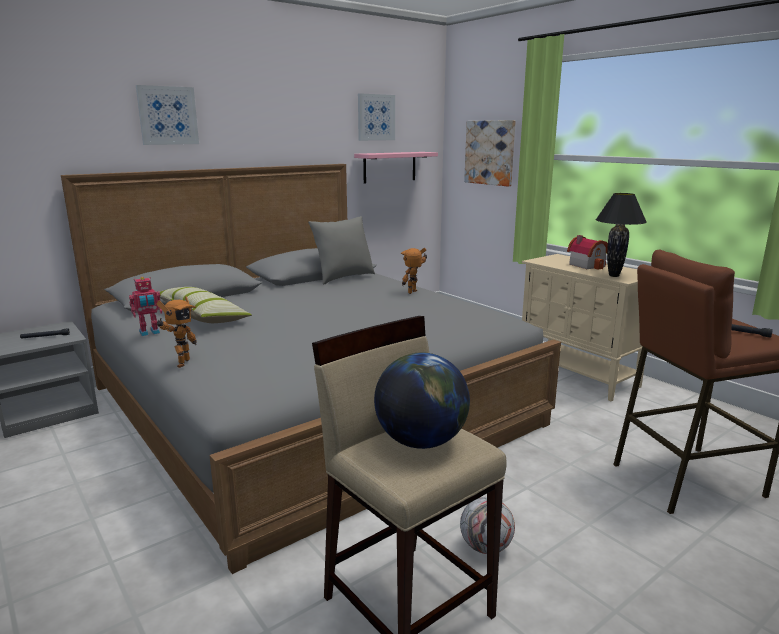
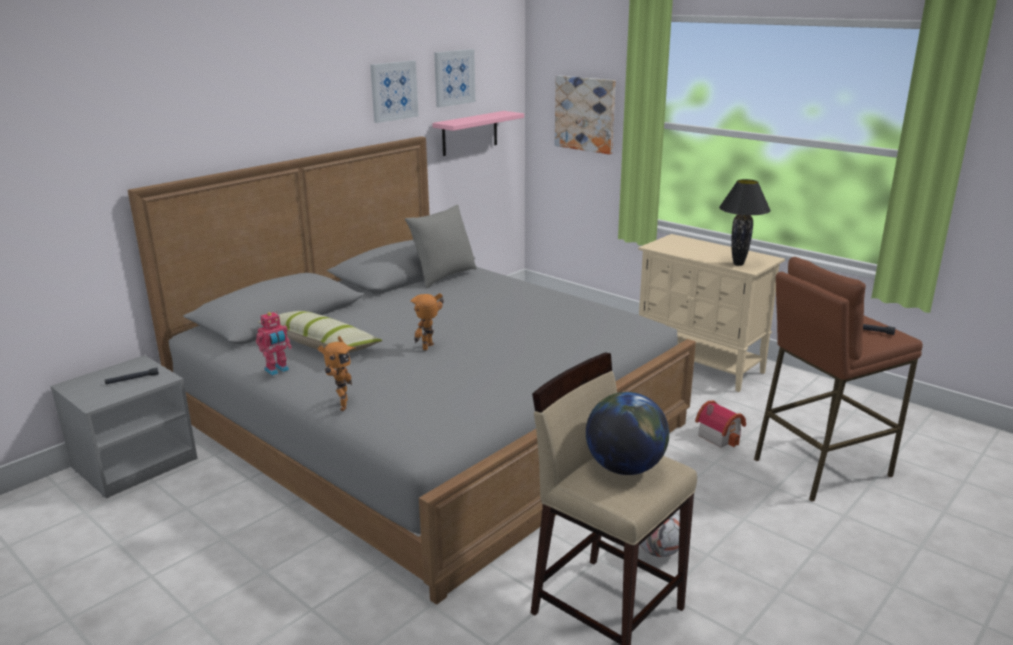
camera: 10 degrees left, 5 degrees up
(167, 115) = (236, 105): picture -> picture (393, 91)
(414, 292) = (532, 293): toy robot -> toy robot (431, 347)
(588, 265) = (708, 250): toy house -> toy house (719, 435)

